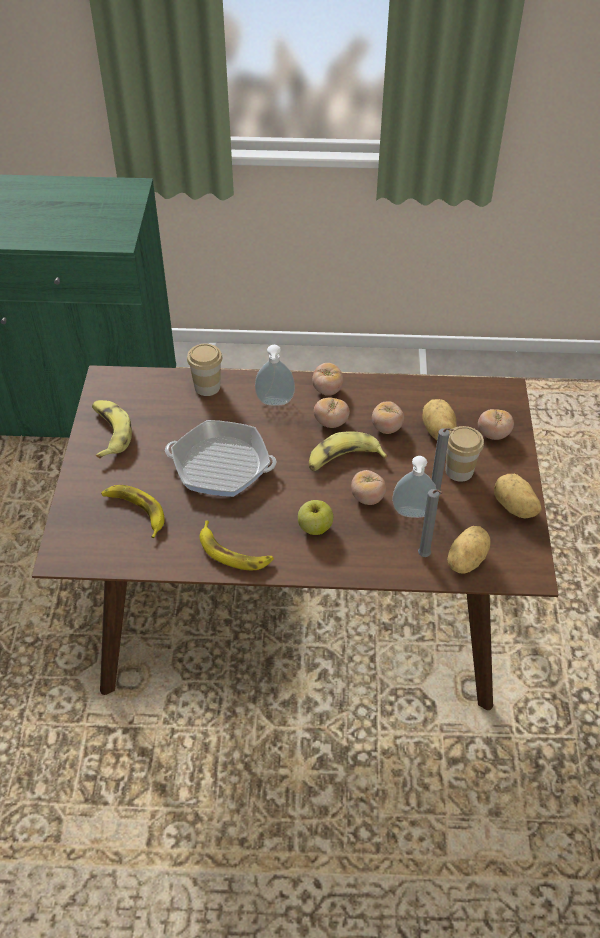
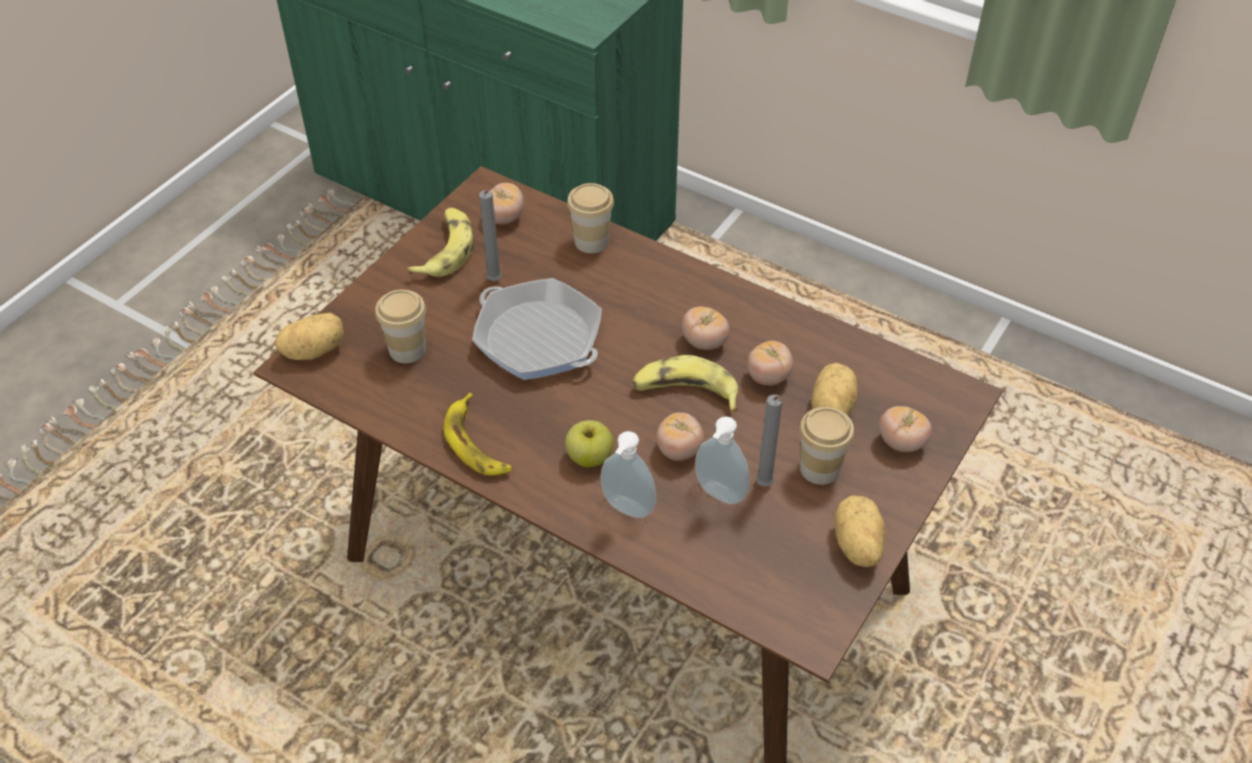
camera: 30 degrees right, 0 degrees up
(135, 511) = (407, 349): banana -> cup
(275, 403) = (655, 292): soap dispenser -> soap dispenser (626, 510)
(327, 390) = (730, 301): tomato -> tomato (504, 218)
(425, 556) = (694, 552): grey candle -> grey candle (494, 282)
(465, 560) = (741, 579): potato -> potato (314, 350)

